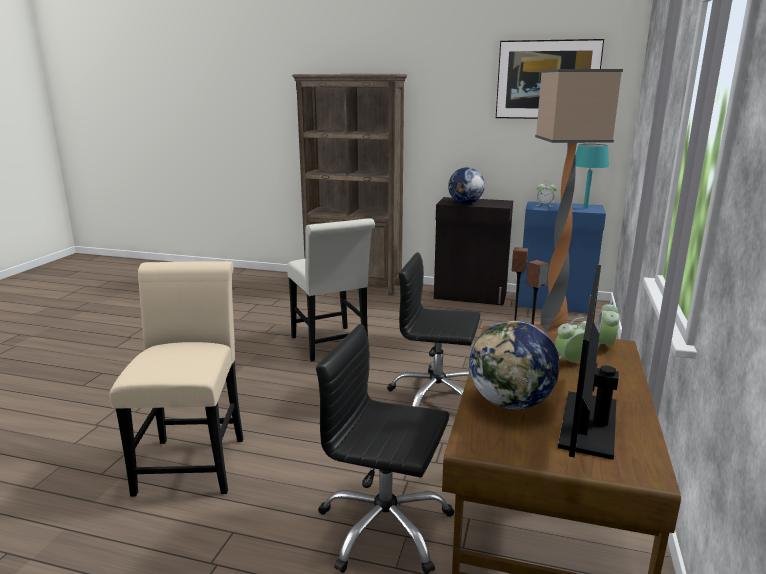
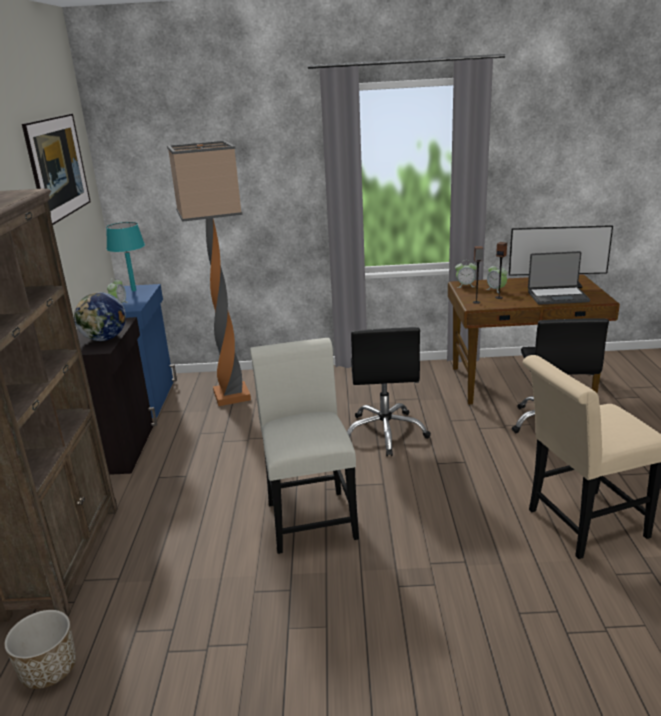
camera: 105 degrees left, 5 degrees up
(276, 285) = (49, 669): none -> planter
(331, 346) = (310, 515): white chair -> white chair turned 60 degrees counterclockwise
(511, 403) = (557, 296): globe -> laptop

